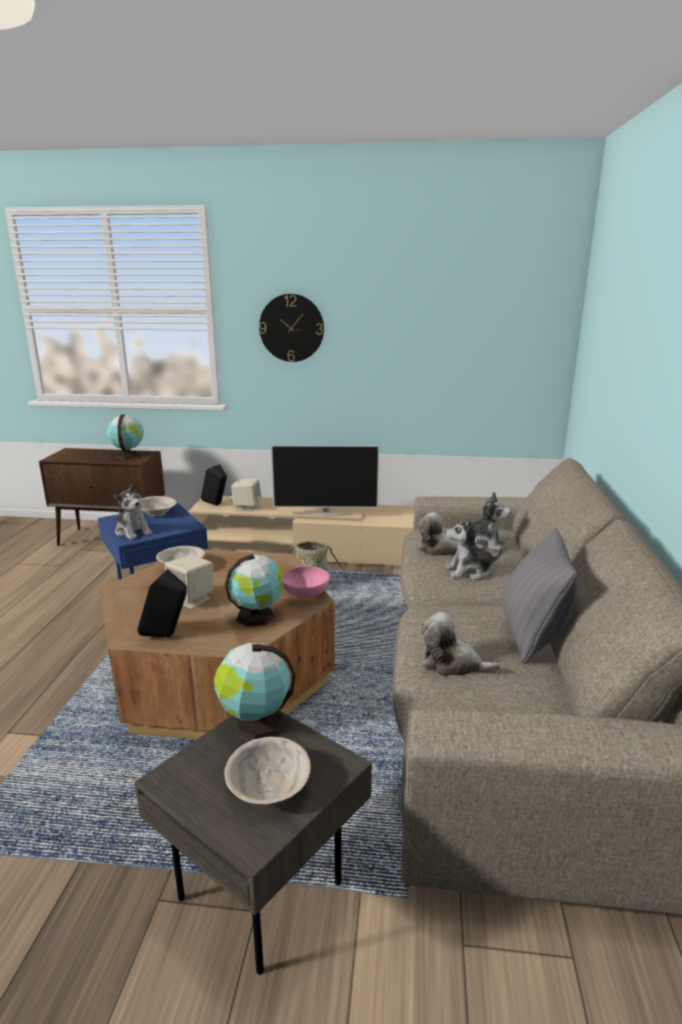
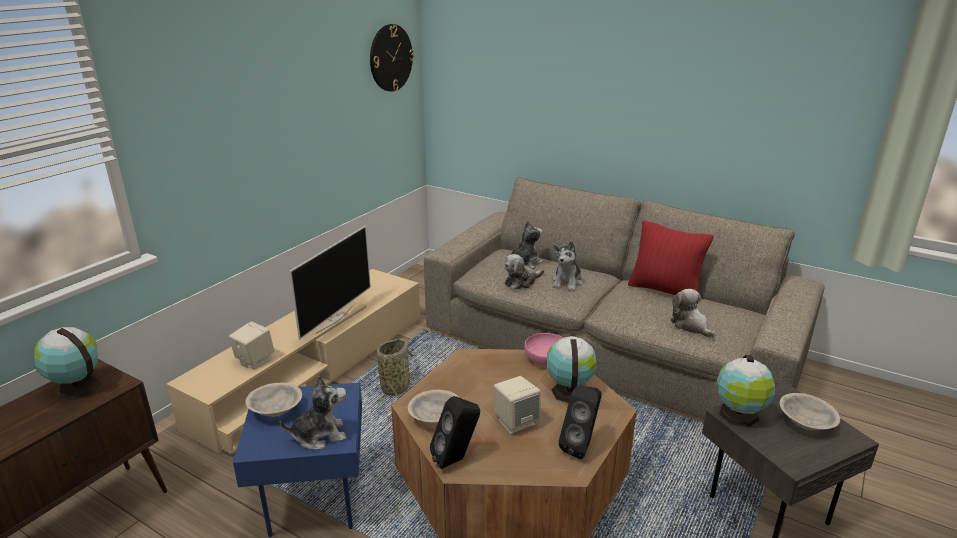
camera: 65 degrees left, 5 degrees up
(217, 505) = (218, 380): black speaker -> black speaker (456, 459)
(291, 328) = (212, 128): wall clock -> wall clock (390, 58)
(452, 664) = (690, 325): plush toy -> plush toy turned 105 degrees clockwise
(532, 635) = (665, 291): grey pillow -> red pillow

